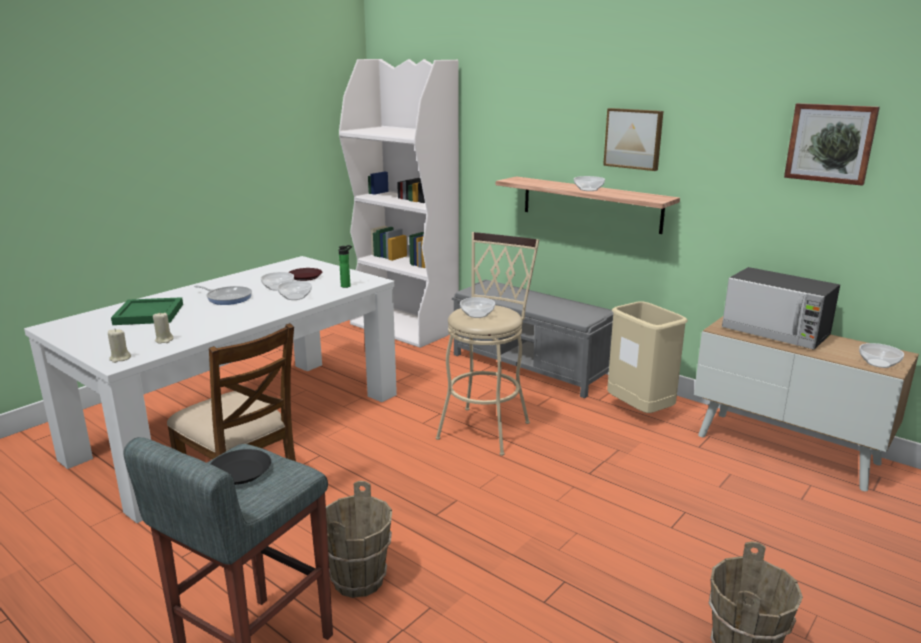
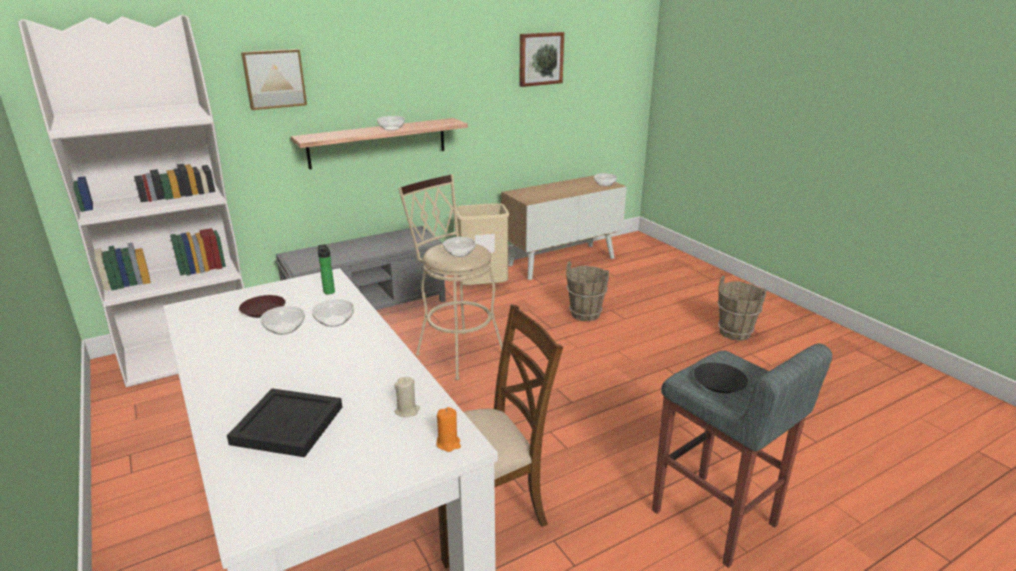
camera: 70 degrees left, 5 degrees up
(120, 358) = (448, 443): beige candle -> orange candle
(148, 314) = (286, 426): green tray -> black tray
(227, 298) = (285, 363): frying pan -> none
(359, 580) = (642, 453): brown bucket -> brown bucket (585, 314)
(634, 138) = (409, 76): picture -> picture (274, 79)
(775, 333) = (546, 191): microwave -> none

